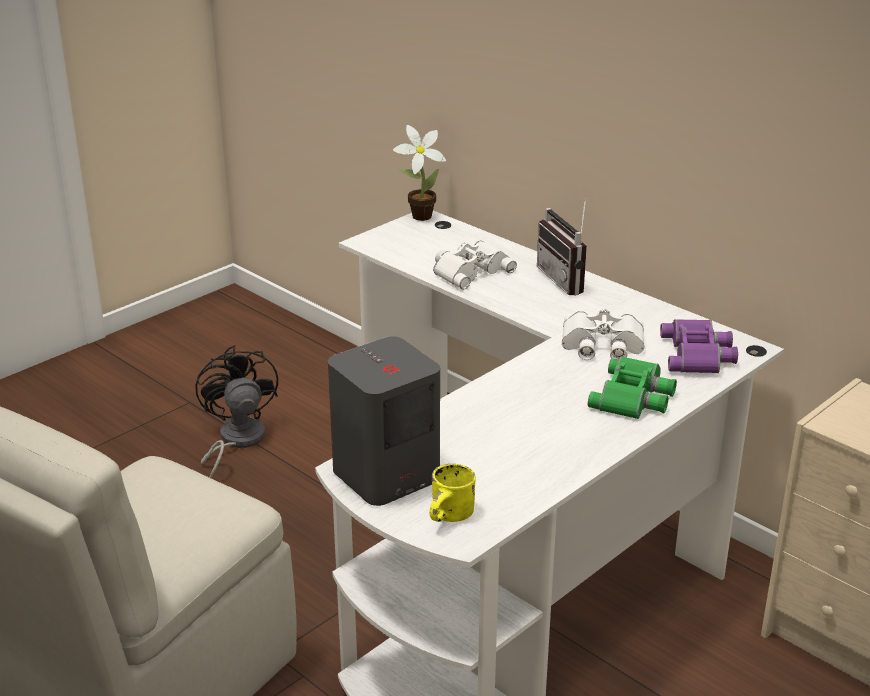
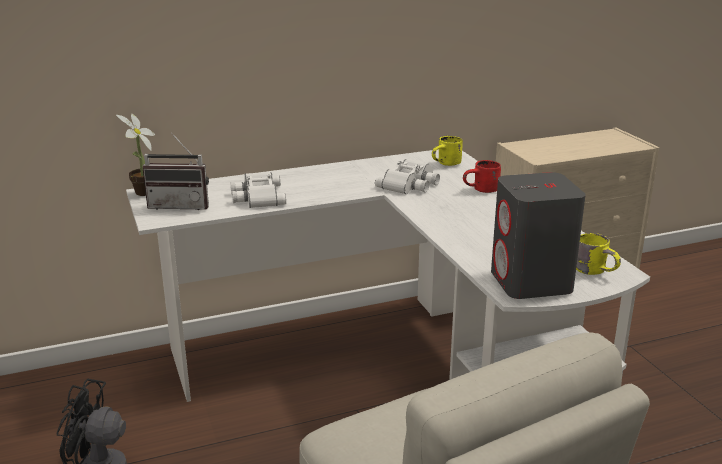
camera: 65 degrees left, 5 degrees down
(568, 280) = (311, 173): radio -> radio (181, 205)
(634, 397) = (482, 190): green binoculars -> red mug
(699, 354) = (447, 164): purple binoculars -> yellow mug

